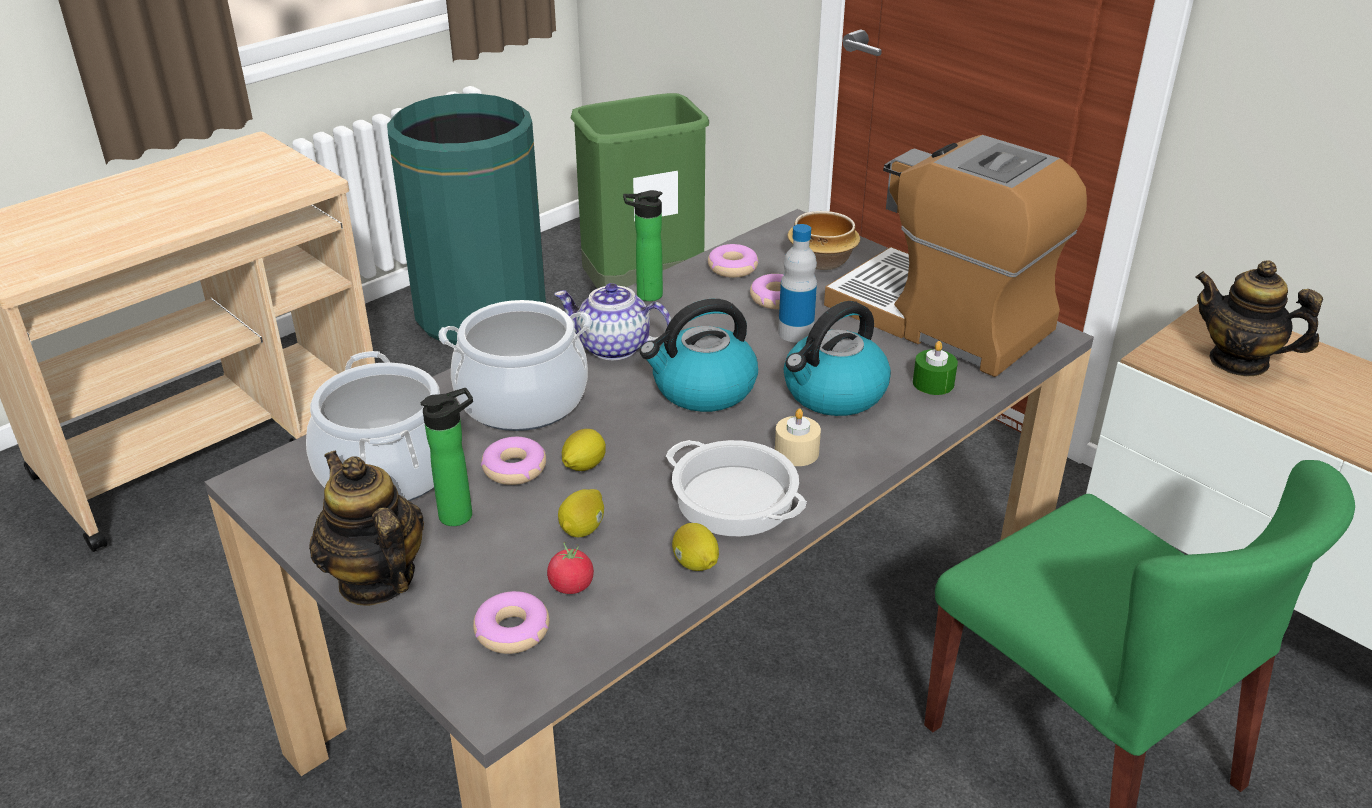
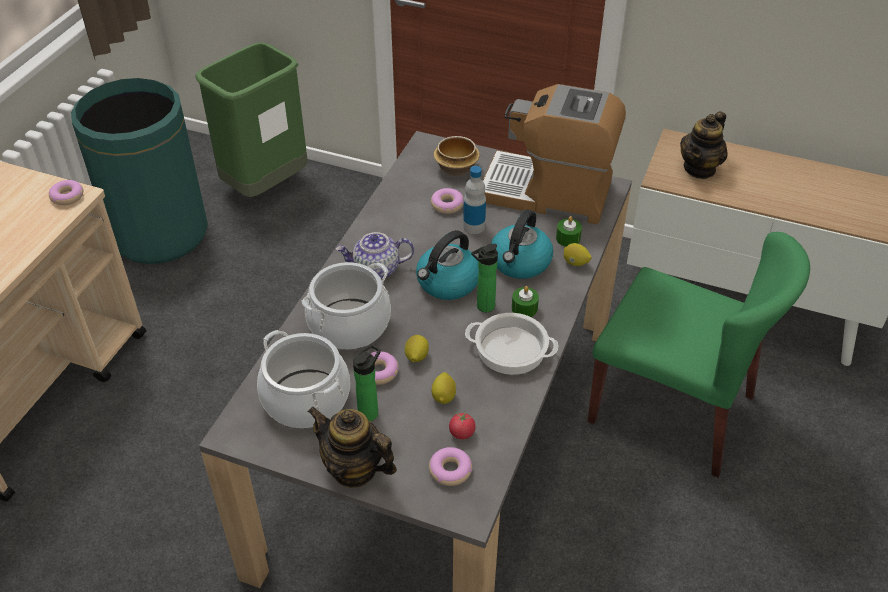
camera: 25 degrees left, 10 degrees up
(645, 295) = (369, 225): bottle -> bottle (483, 307)
(695, 564) = (517, 396): lemon -> lemon (575, 263)
(733, 268) = (407, 189): donut -> donut (67, 196)
(796, 452) = (524, 308): beige candle -> green candle
(1239, 361) = (699, 168): teapot -> teapot turned 60 degrees counterclockwise

